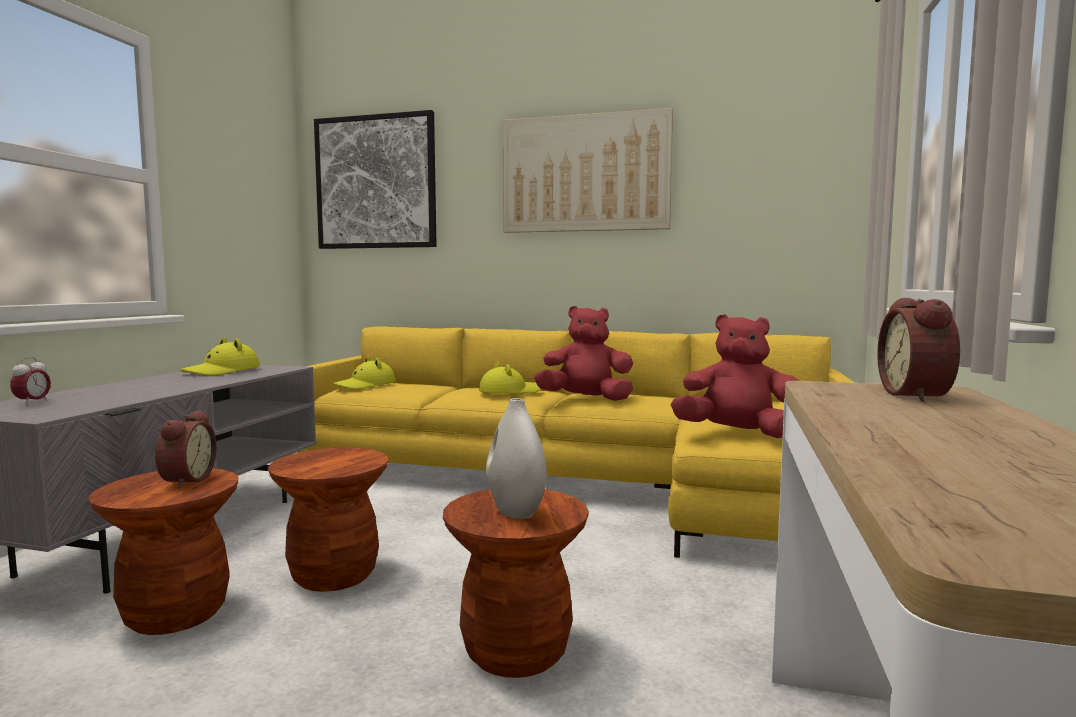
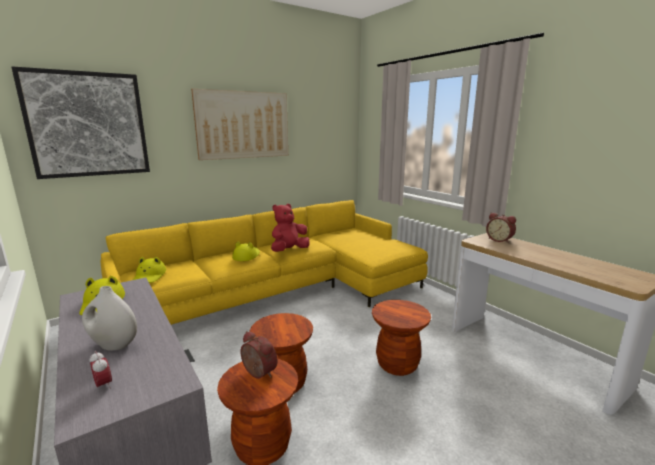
camera: 50 degrees left, 10 degrees up
(514, 510) = (403, 313): white vase -> white vase (113, 345)
(737, 434) = (378, 253): red plush toy -> none

